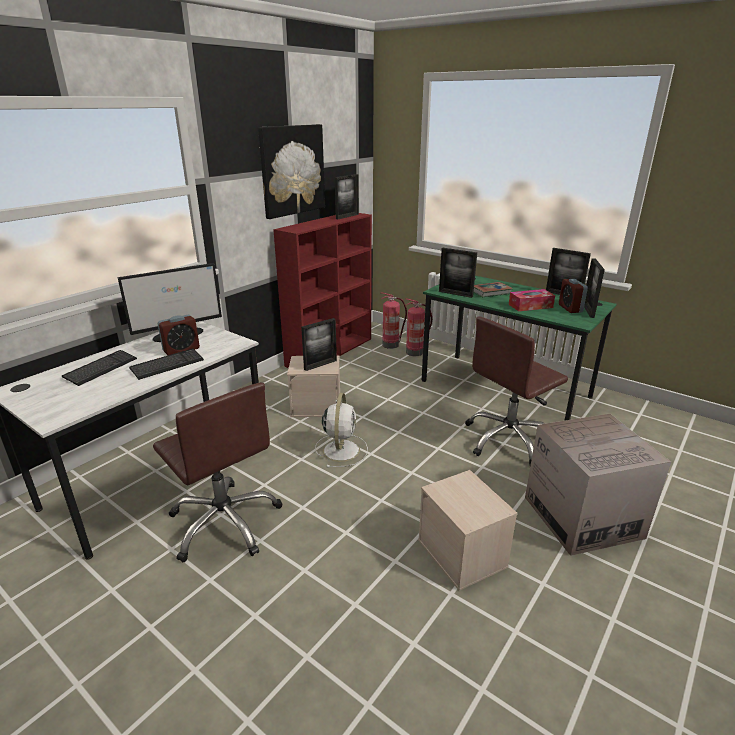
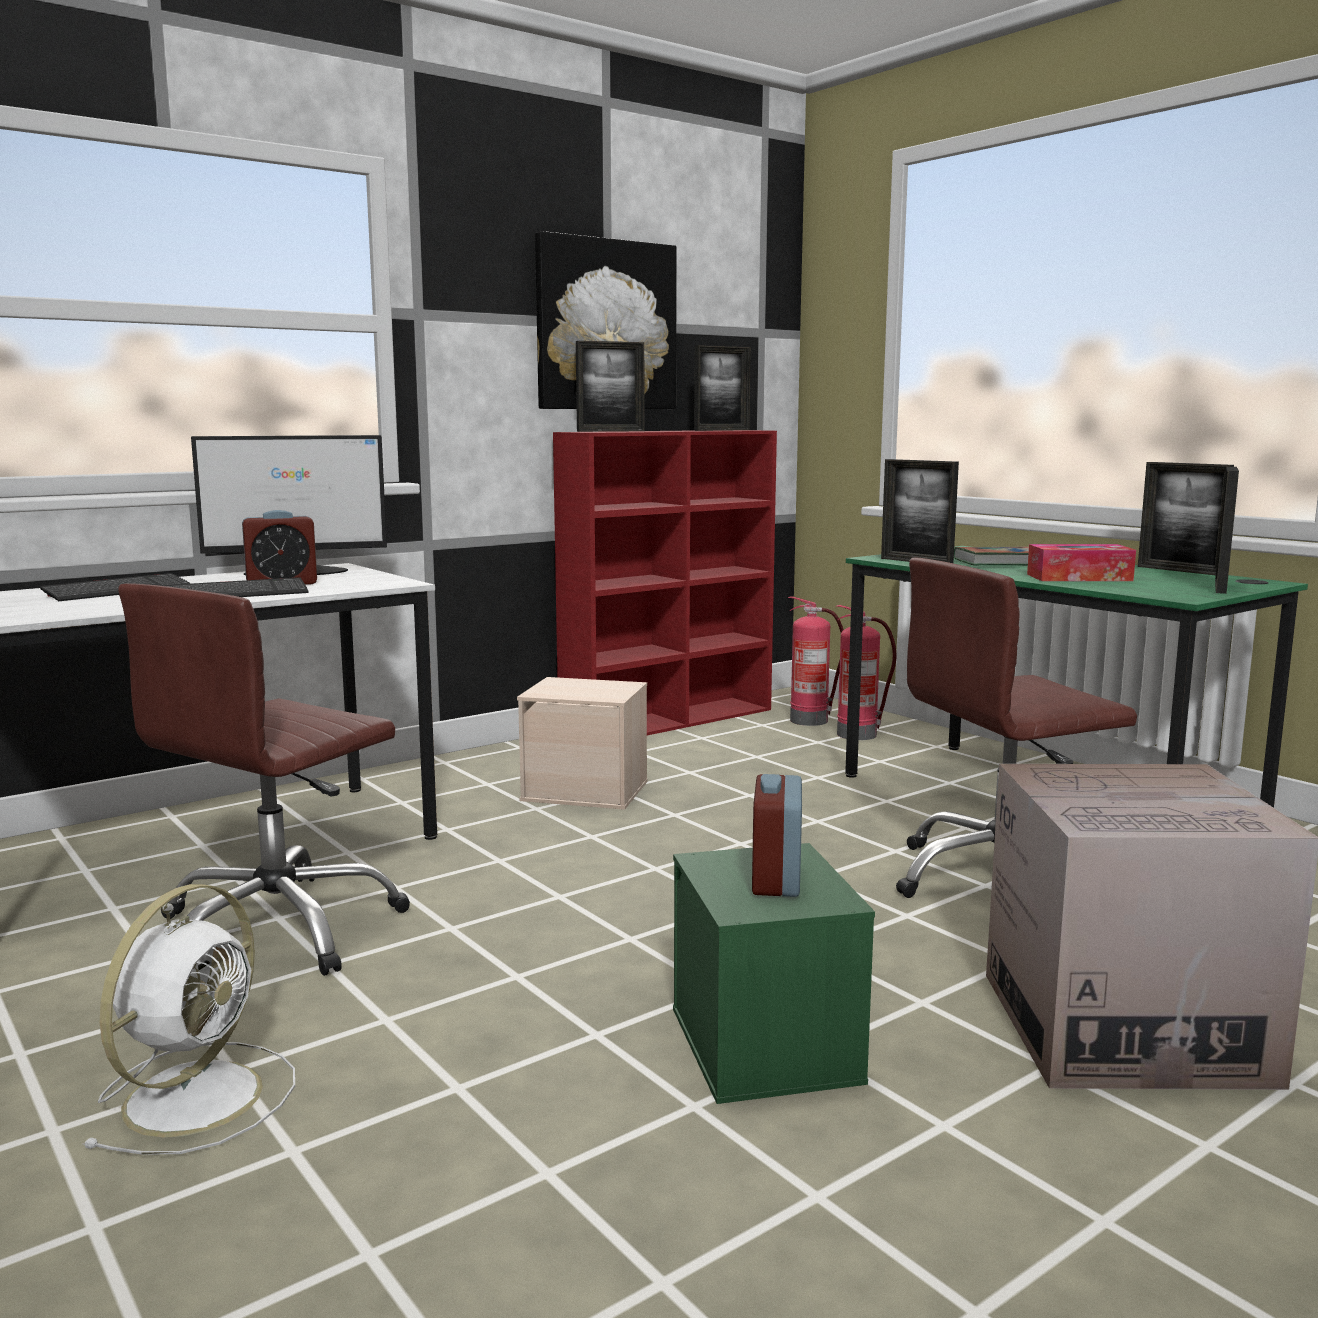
camera: 15 degrees right, 15 degrees down
(225, 522) = (278, 929): brown office chair -> brown office chair turned 60 degrees clockwise
(320, 365) = (596, 690): picture frame -> picture frame (611, 431)
(341, 449) = (595, 855): white fan -> white fan (197, 1095)
(463, 553) = (767, 1045): beige storage box -> green storage box
(570, 308) = (1176, 583): alarm clock -> alarm clock (776, 879)

